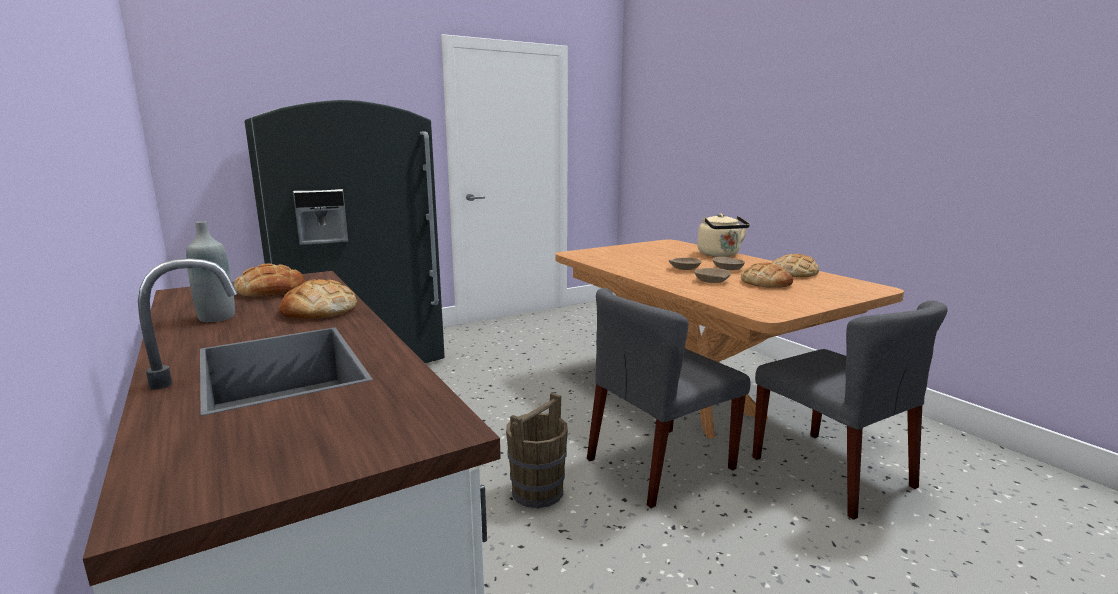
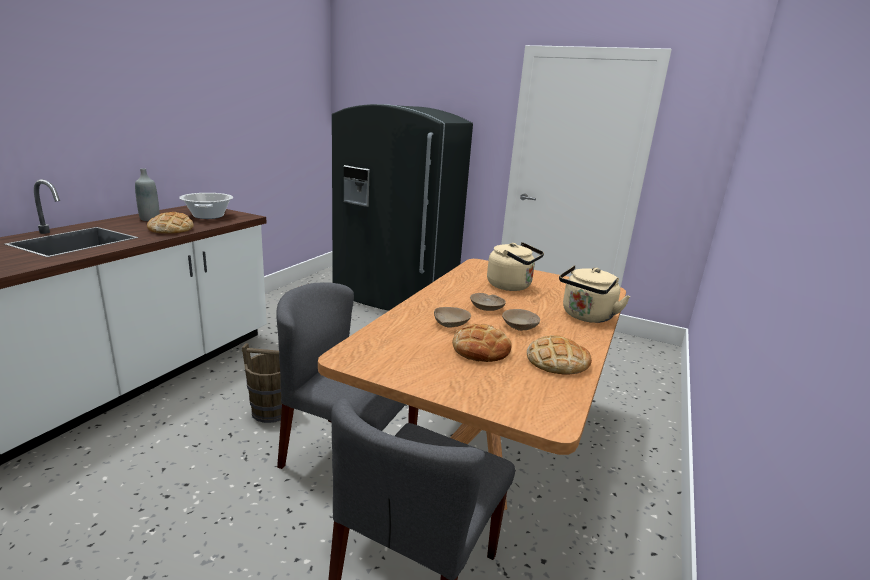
camera: 55 degrees right, 5 degrees up
(271, 290) = (208, 216): bread -> cooking pot
(641, 256) = (512, 286): none -> beige kettle

